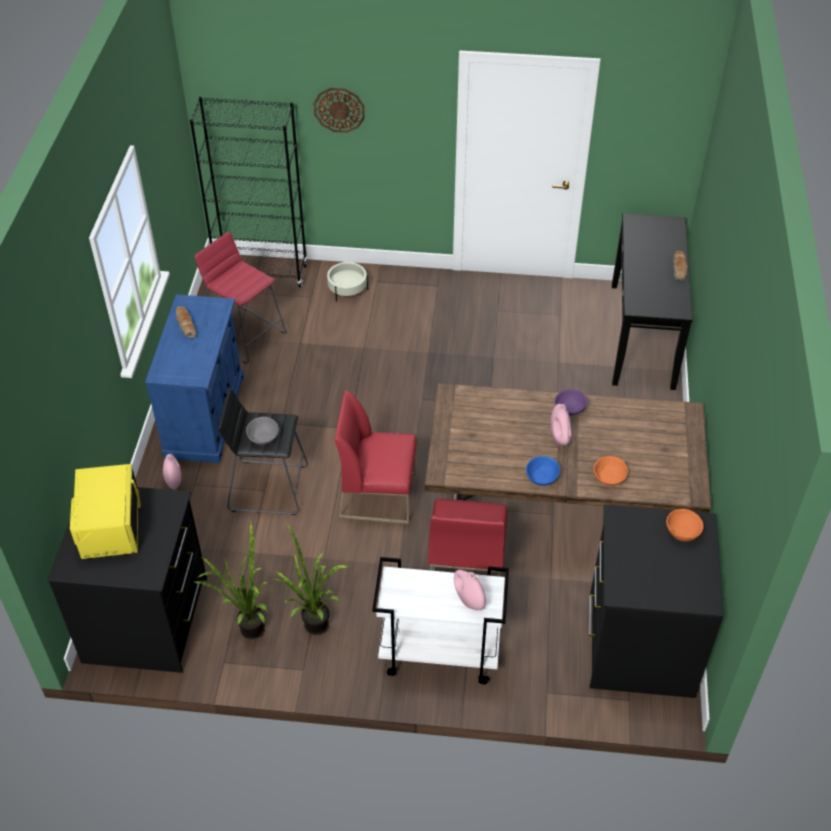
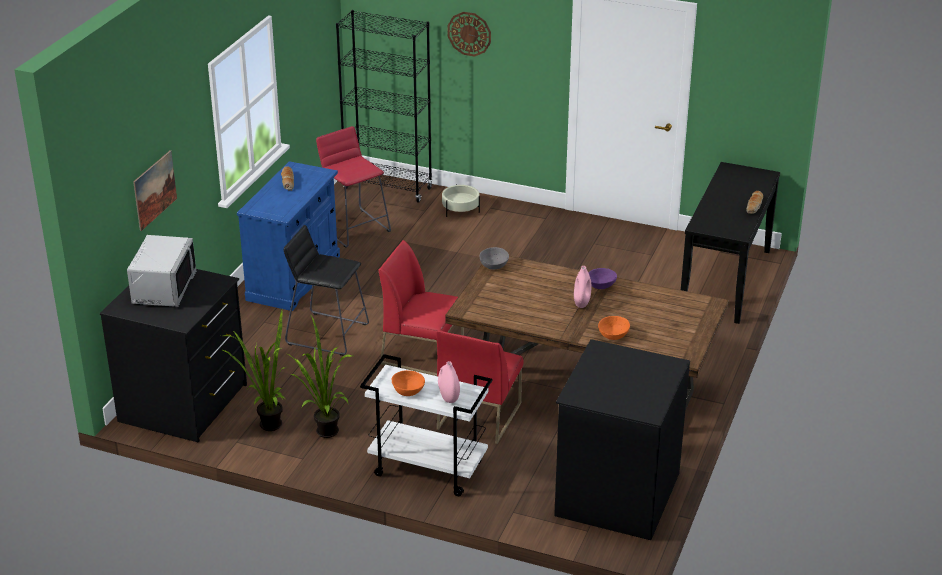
camera: 15 degrees right, 15 degrees down
(68, 410) = (155, 190): none -> picture
(109, 526) = (163, 288): yellow microwave -> grey microwave
(174, 481) = (247, 317): pink vase -> none
(263, 437) = (323, 271): grey bowl -> grey bowl (493, 265)
(542, 477) = (552, 326): blue bowl -> none
(682, 532) = (651, 367): orange bowl -> orange bowl (407, 391)

